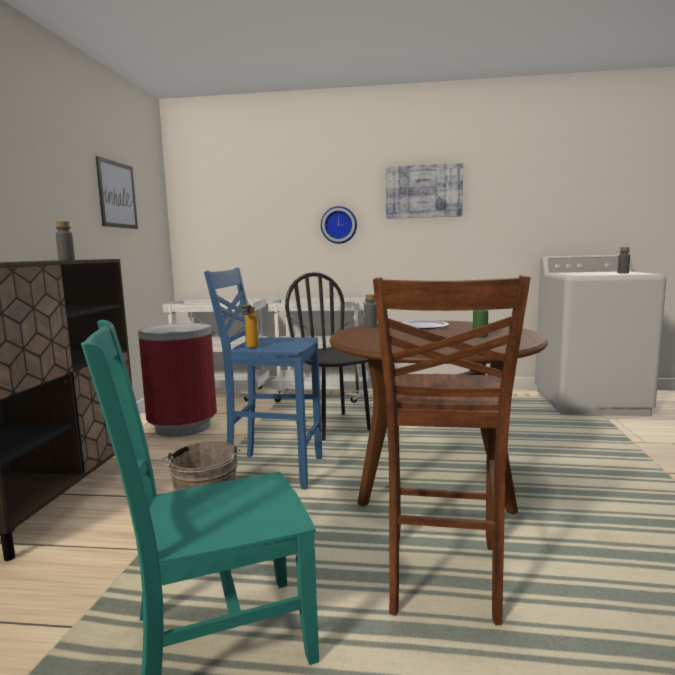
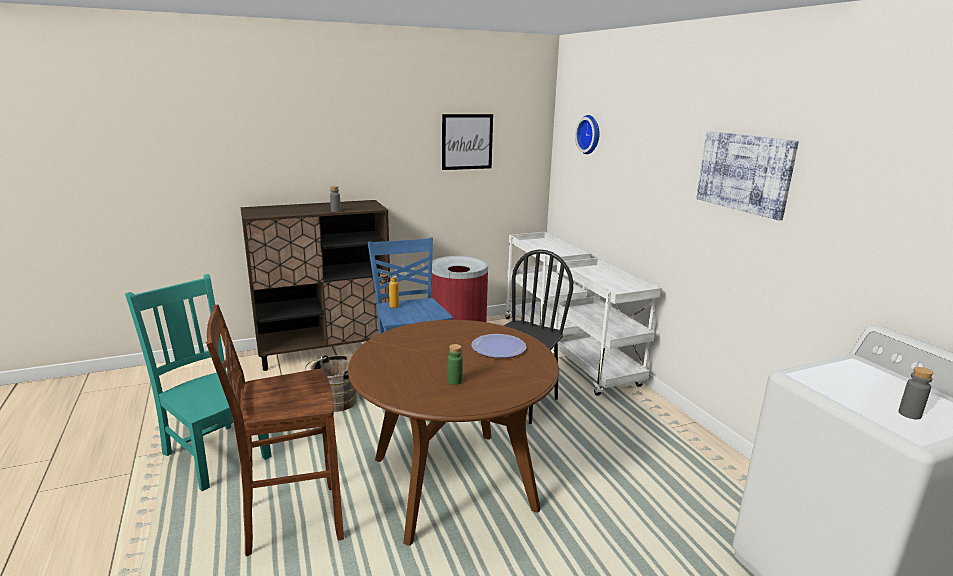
camera: 60 degrees right, 10 degrees up
(339, 225) = (657, 193): wall clock -> wall clock (590, 134)
(370, 326) = (477, 327): grey bottle -> none

